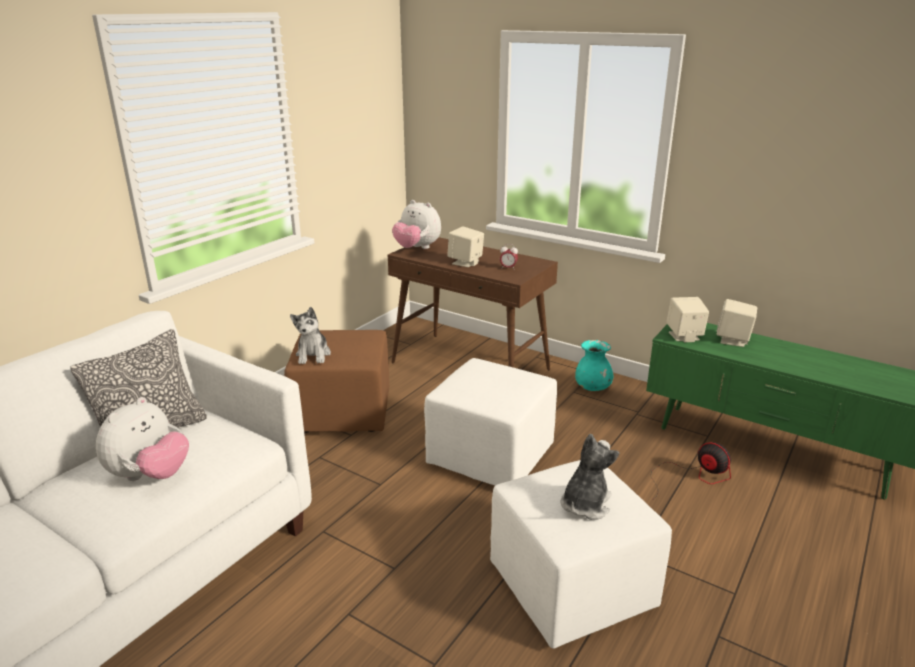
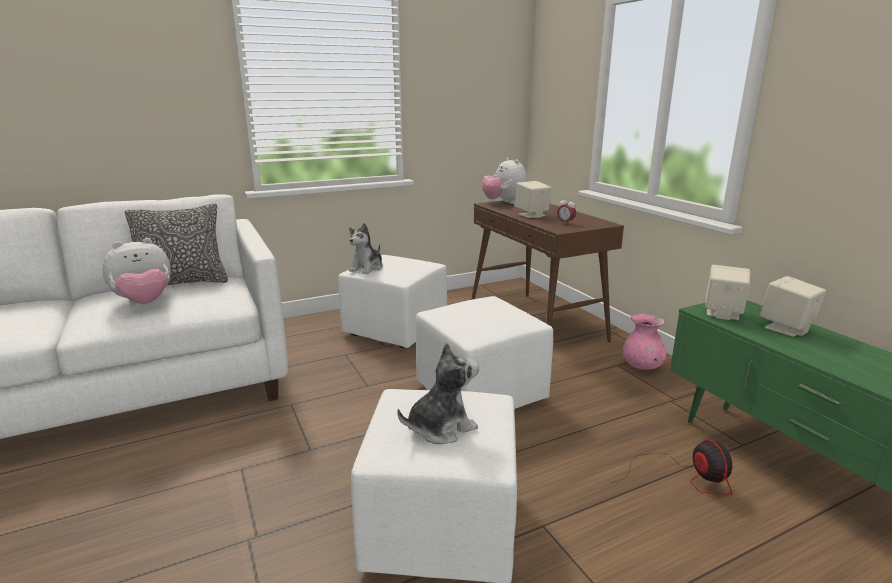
camera: 30 degrees right, 5 degrees down
(344, 412) = (397, 330): brown ottoman -> white ottoman
(592, 388) = (642, 366): turquoise vase -> pink vase

